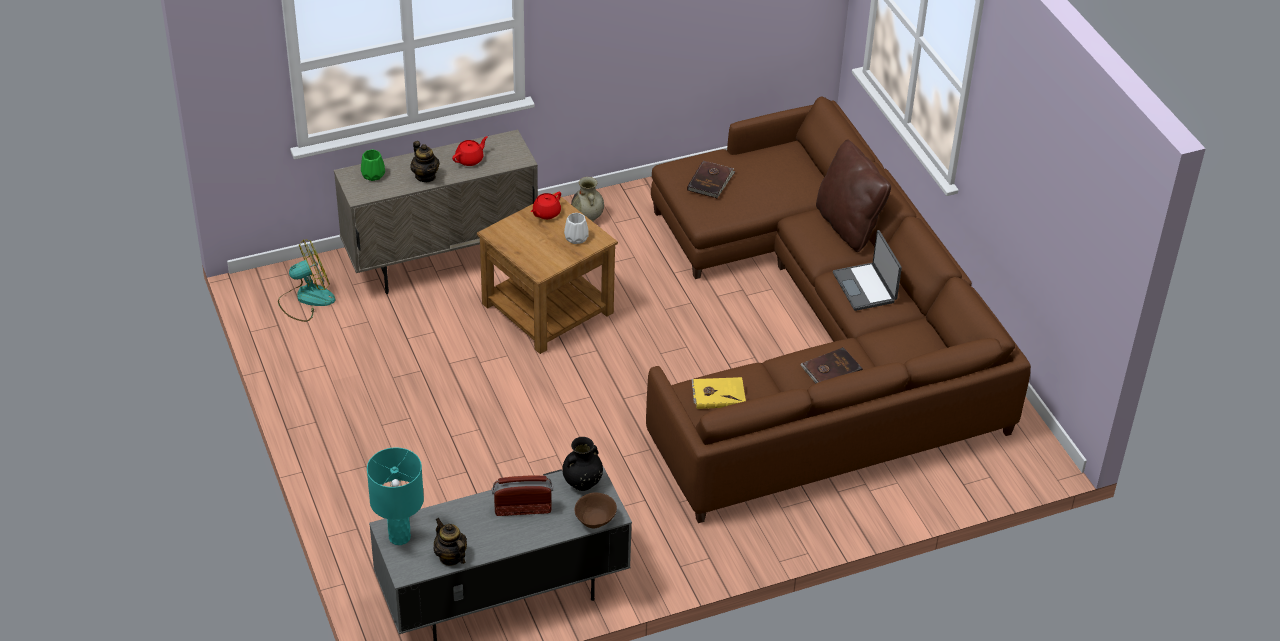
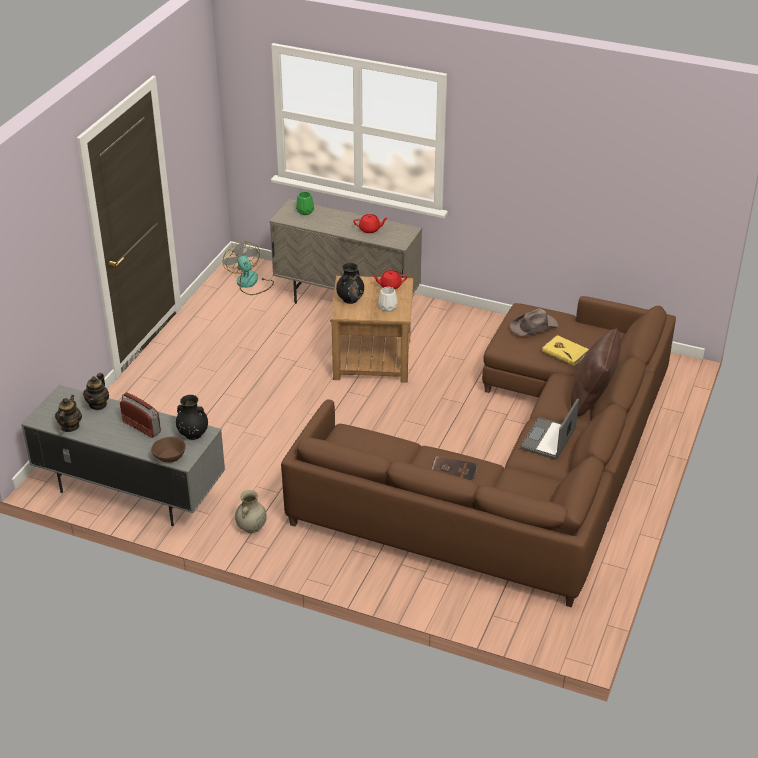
camera: 45 degrees right, 5 degrees down
(306, 299) = (250, 283): fan -> fan turned 135 degrees counterclockwise
(399, 537) = (61, 401): turquoise table lamp -> none
(425, 176) = (332, 225): teapot -> teapot (98, 404)
(528, 250) = (350, 299): none -> black vase
(587, 217) = (466, 324): beige vase -> beige vase (251, 527)
(711, 181) = (534, 327): brown book -> brown hat
(718, 394) = (361, 444): yellow book -> yellow book (565, 351)

